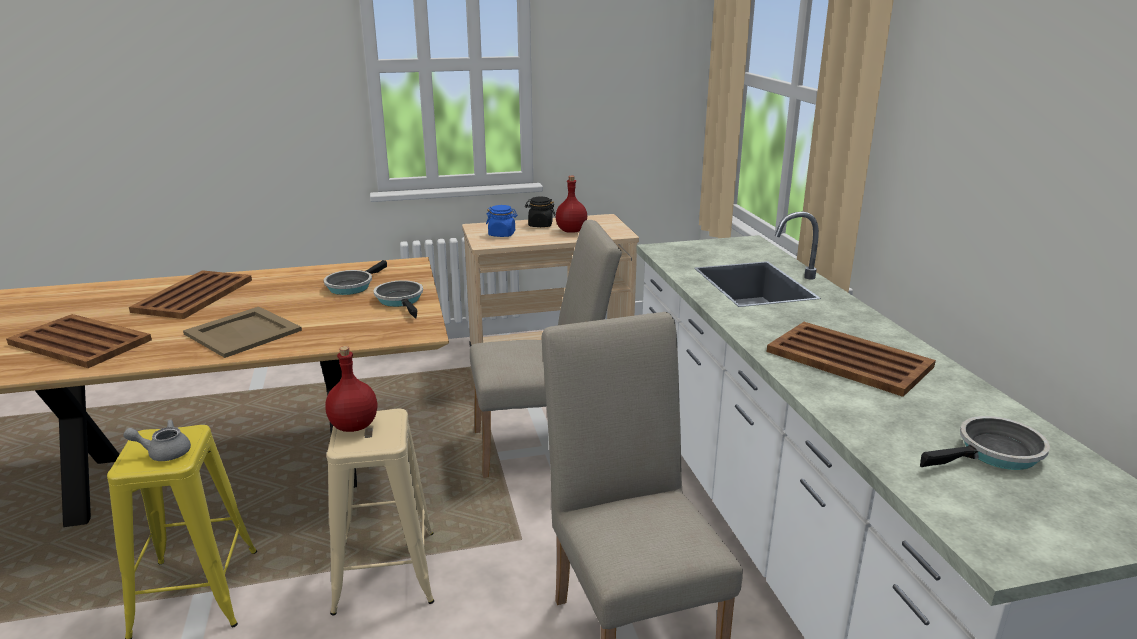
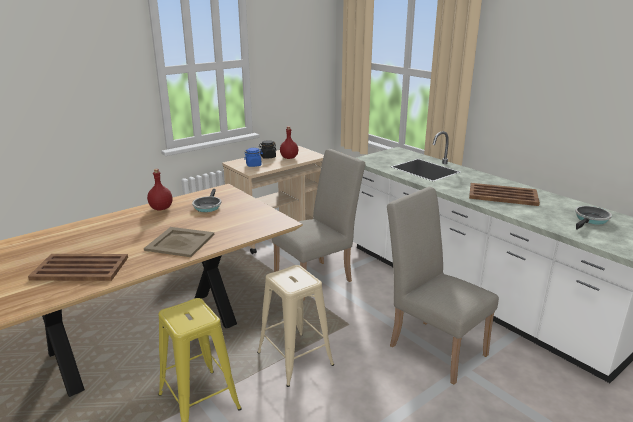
camera: 25 degrees left, 0 degrees up
(164, 452) = (194, 316): grey teapot -> none
(193, 296) = (114, 229): brown tray -> none
(353, 426) = (283, 278): red bottle -> red bottle (161, 208)
(401, 301) = (248, 209): frying pan -> none

